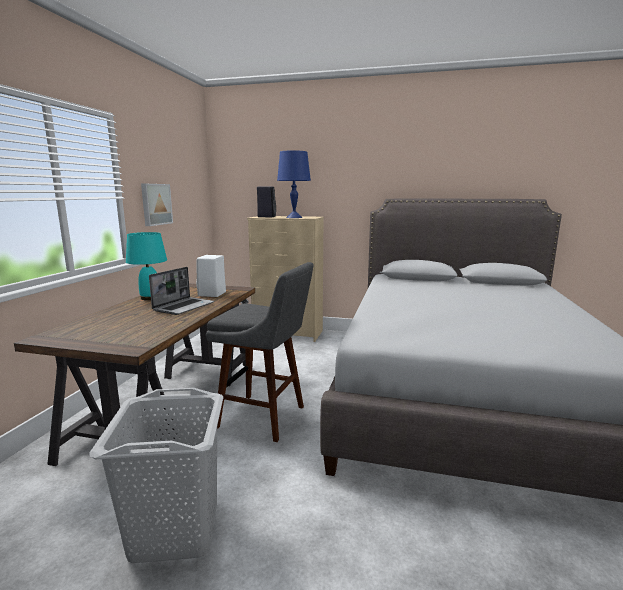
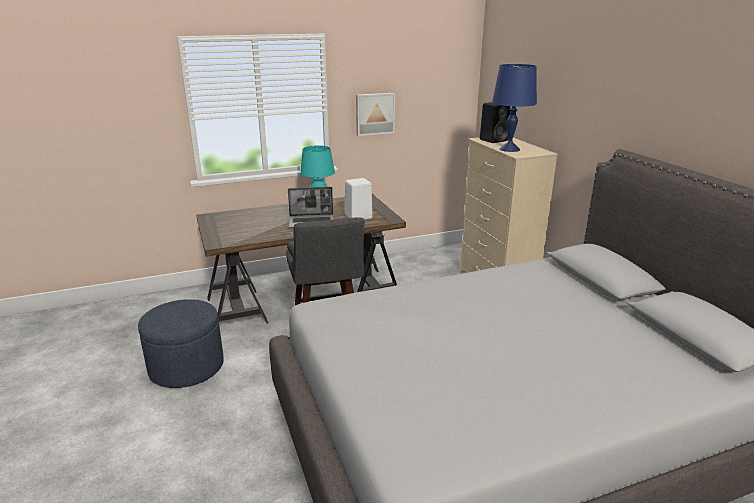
camera: 55 degrees right, 10 degrees up
(176, 529) = (186, 367): grey laundry basket -> blue ottoman

